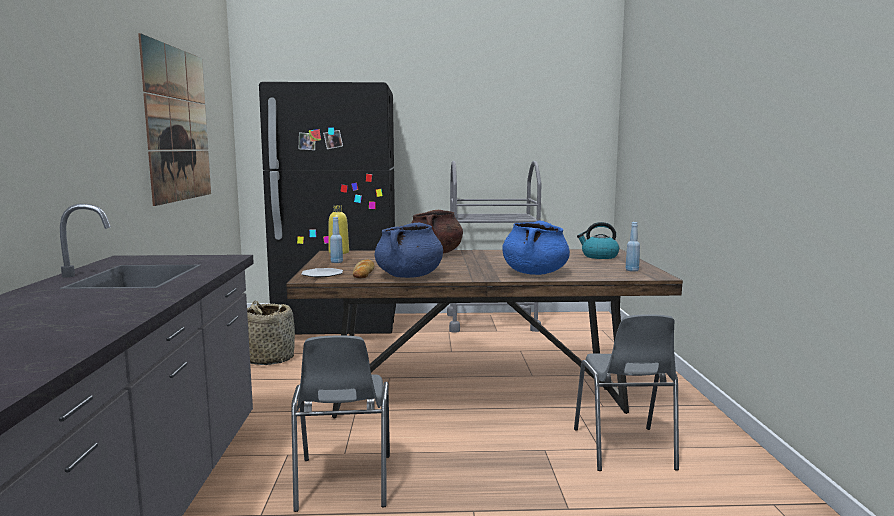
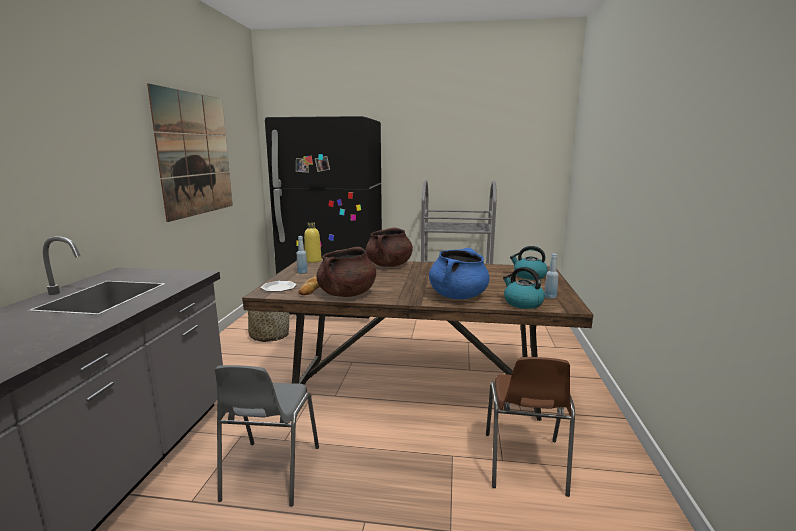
camera: 10 degrees right, 5 degrees up
(409, 276) = (347, 294): blue cooking pot -> brown cooking pot
(606, 275) = (522, 303): none -> kettle
(624, 450) = (524, 464): grey chair -> brown chair

